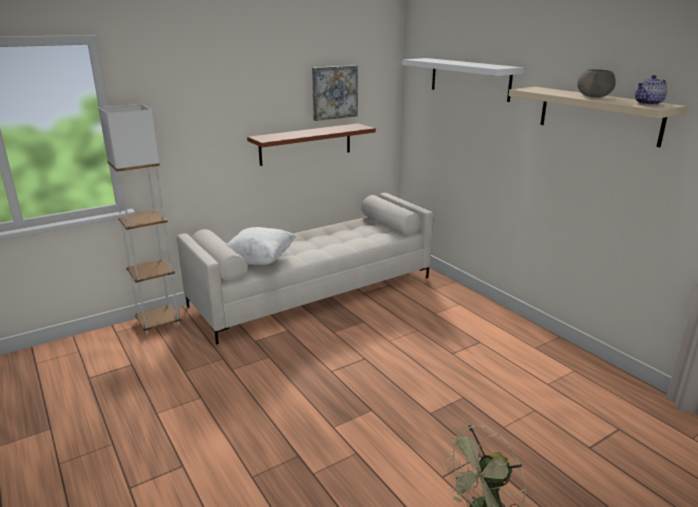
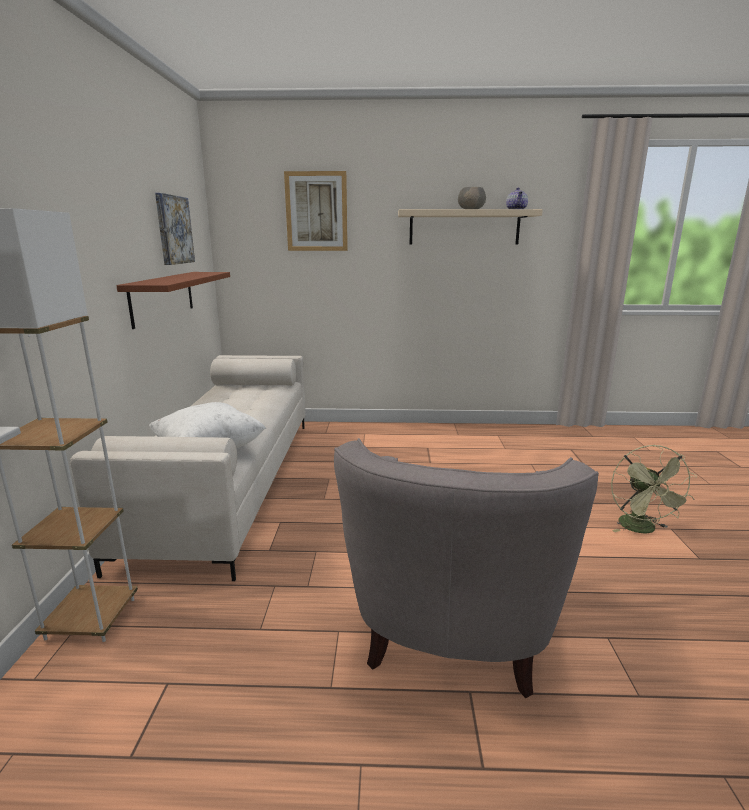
camera: 55 degrees left, 5 degrees down
(228, 442) = (451, 634): none -> grey armchair
(469, 78) = (316, 211): white shelf -> picture

